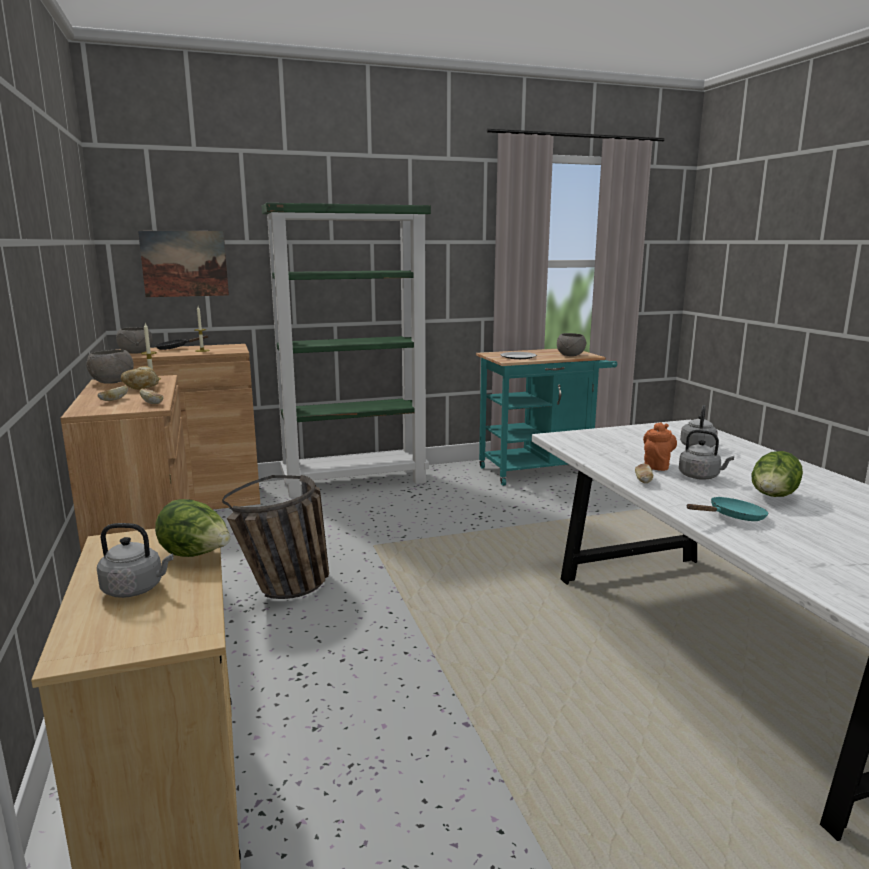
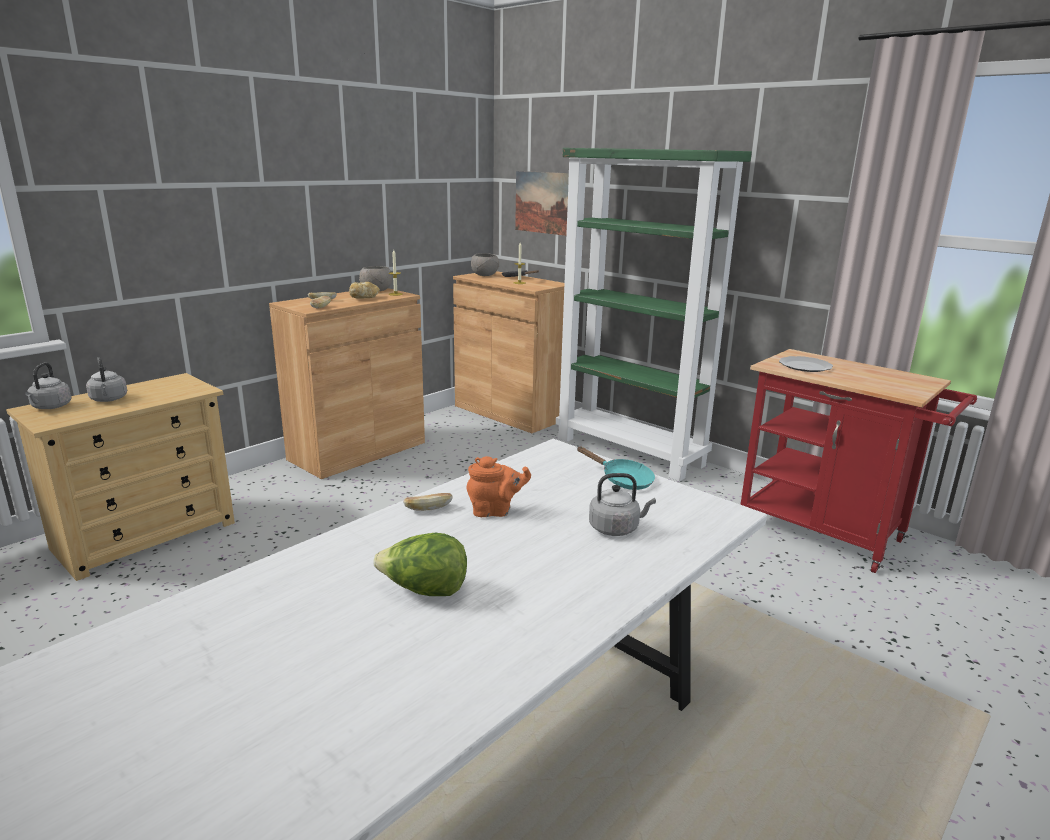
camera: 60 degrees right, 5 degrees up
(196, 555) = (160, 399): lettuce -> none
(287, 591) = (395, 491): basket -> none
(541, 470) = (830, 535): turquoise cart -> red cart
(570, 355) = (882, 385): grey bowl -> none
(701, 476) = (474, 540): grey kettle -> grey kettle (50, 407)
(732, 517) = (331, 567): turquoise frying pan -> turquoise frying pan (622, 480)

